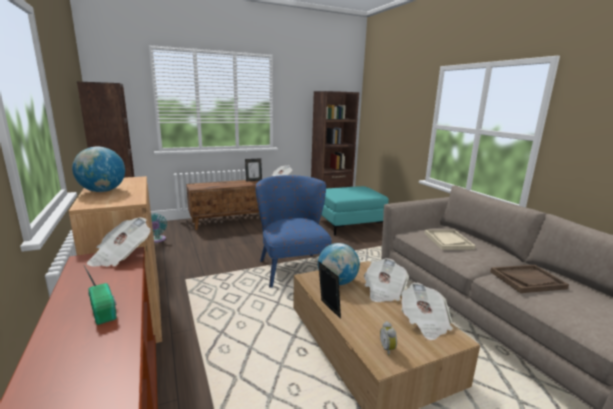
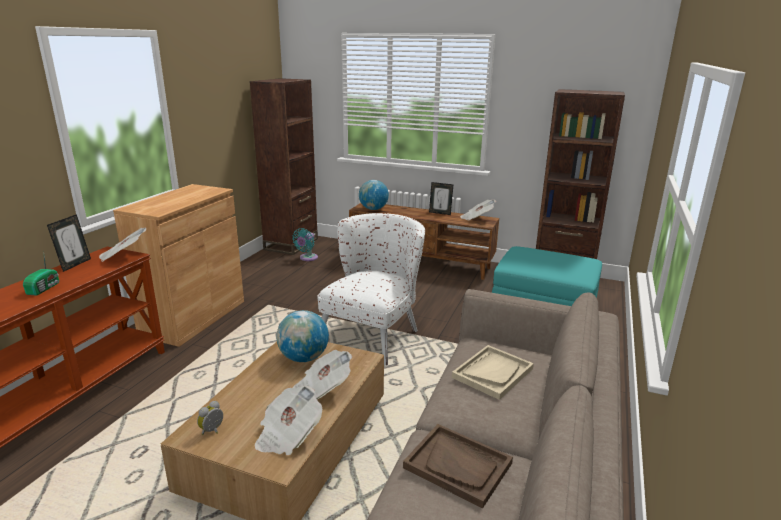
camera: 45 degrees right, 5 degrees up
(102, 191) = (168, 198): globe -> globe (373, 209)
(292, 265) = (374, 333): blue armchair -> white armchair
(328, 310) = (243, 375): picture frame -> picture frame (75, 264)

